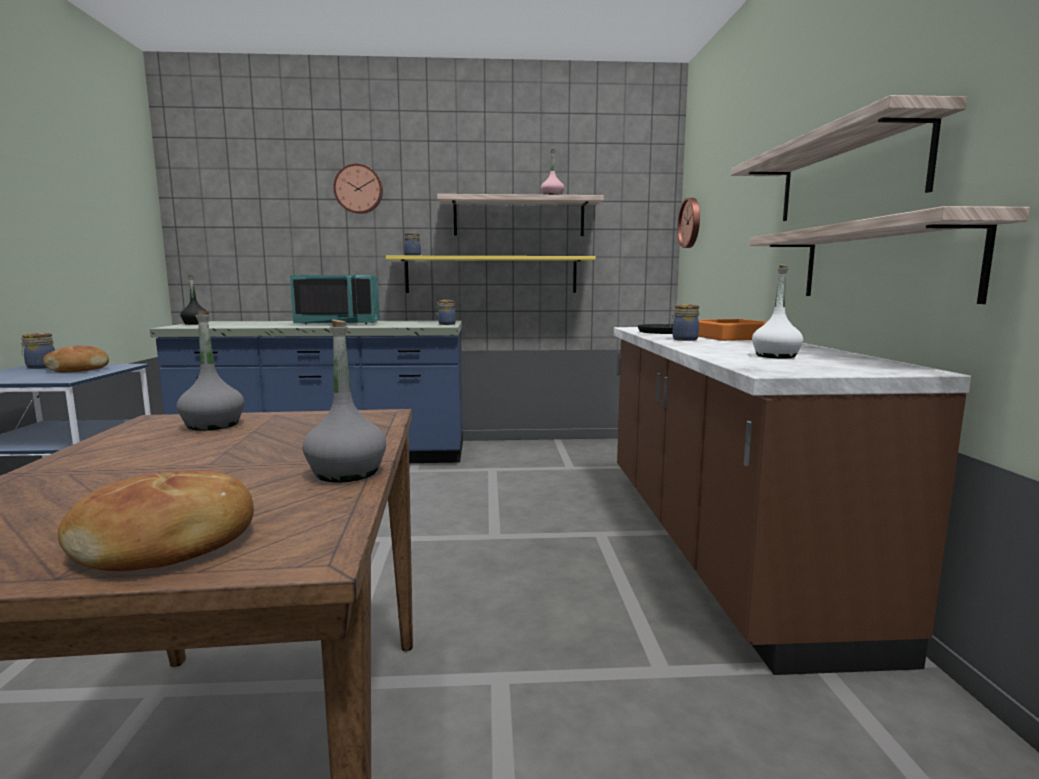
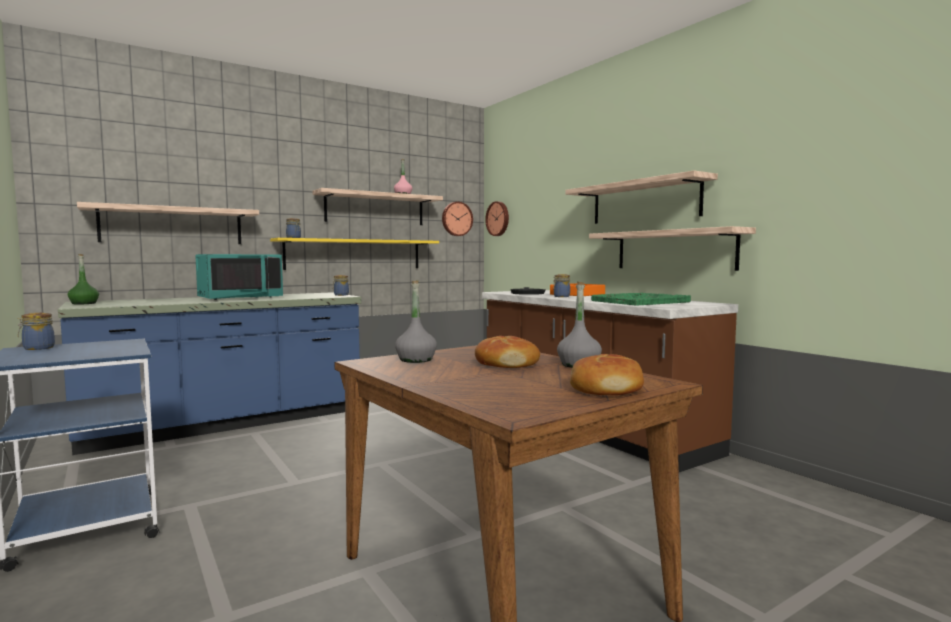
camera: 30 degrees left, 5 degrees down
(78, 369) = (96, 346): bread -> bread (506, 363)
(195, 324) = (84, 303): black bottle -> green bottle
(292, 245) = (173, 226): none -> shelf
(359, 189) = (240, 178): wall clock -> wall clock (456, 219)
(776, 356) = (641, 301): white bottle -> green tray

